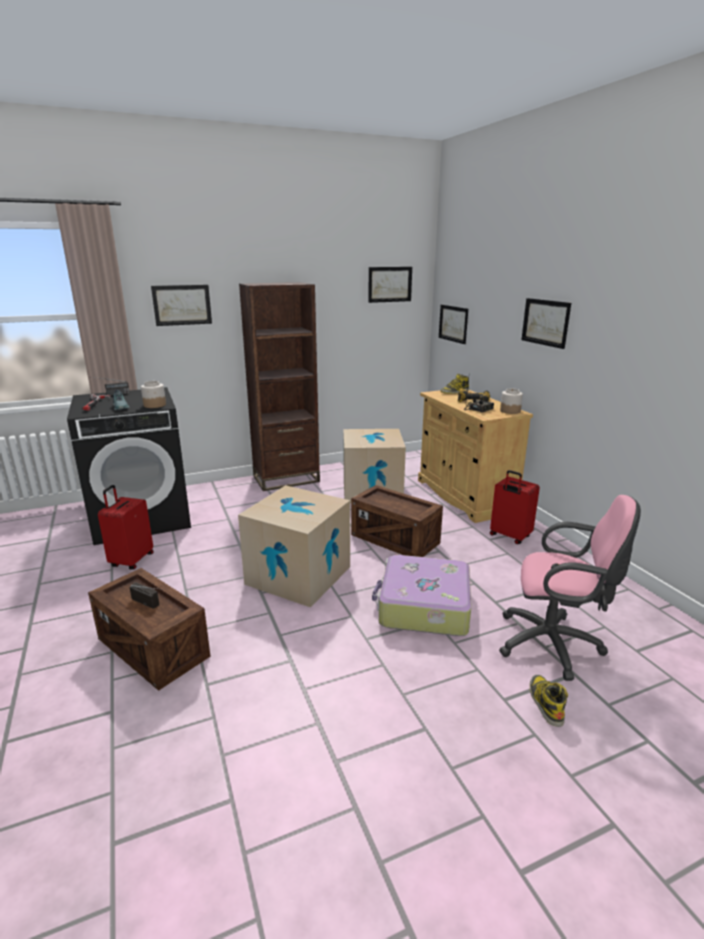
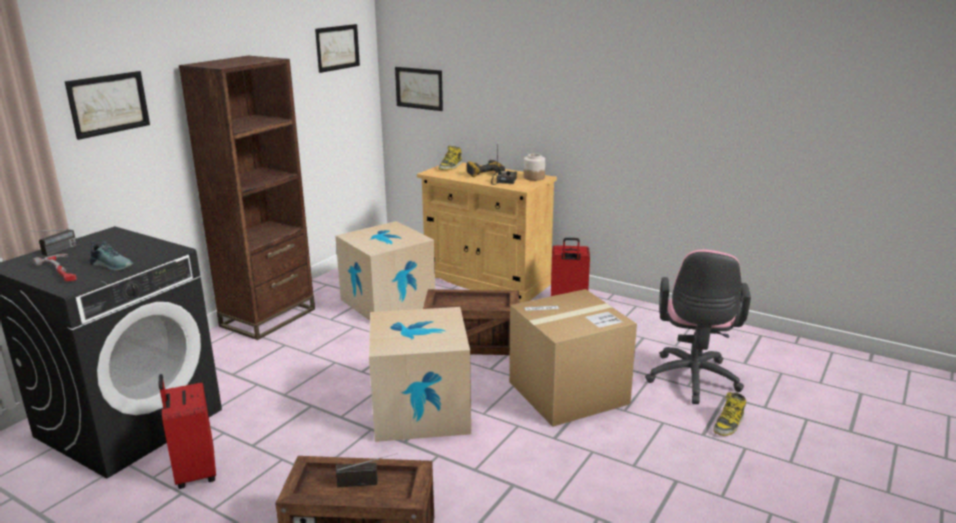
camera: 35 degrees left, 0 degrees up
(154, 405) = (158, 252): jar -> none
(423, 607) = (568, 392): suitcase -> cardboard box
(545, 322) = (556, 81): picture -> none
(545, 702) = (729, 424): boot -> boot turned 105 degrees counterclockwise
(554, 645) = (692, 381): pink office chair -> pink office chair turned 120 degrees clockwise

